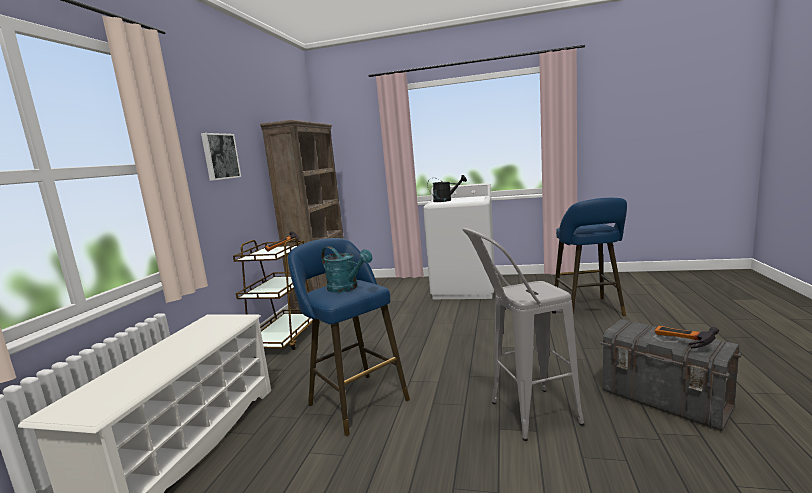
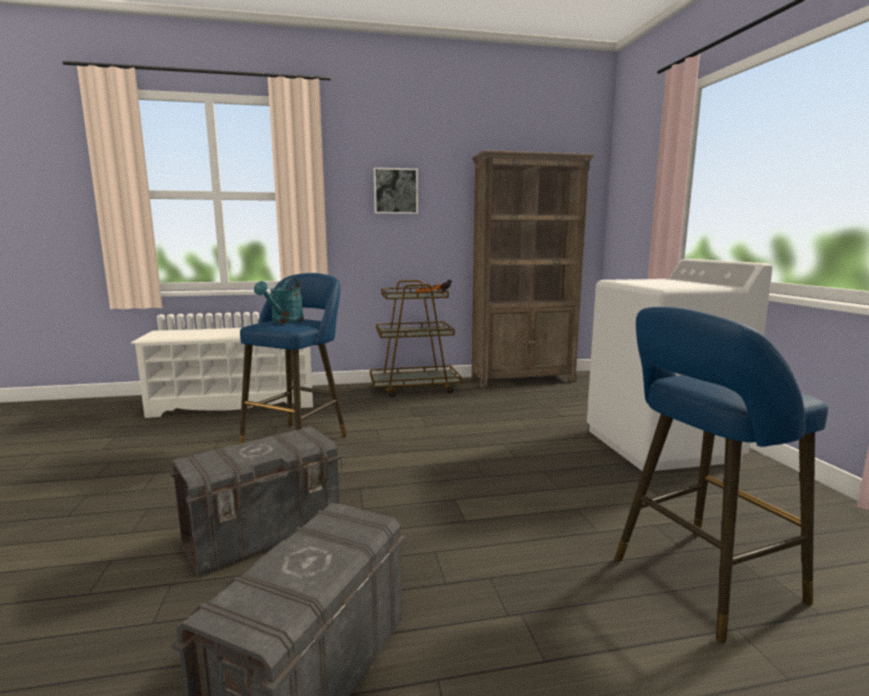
camera: 65 degrees right, 0 degrees up
(446, 200) = (654, 281): black watering can -> none
(522, 416) = (264, 534): grey stool -> grey storage box
(680, 344) = (270, 573): hammer -> none

